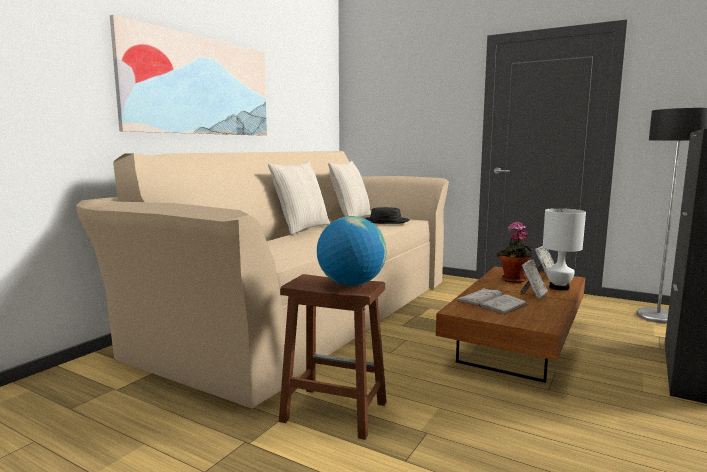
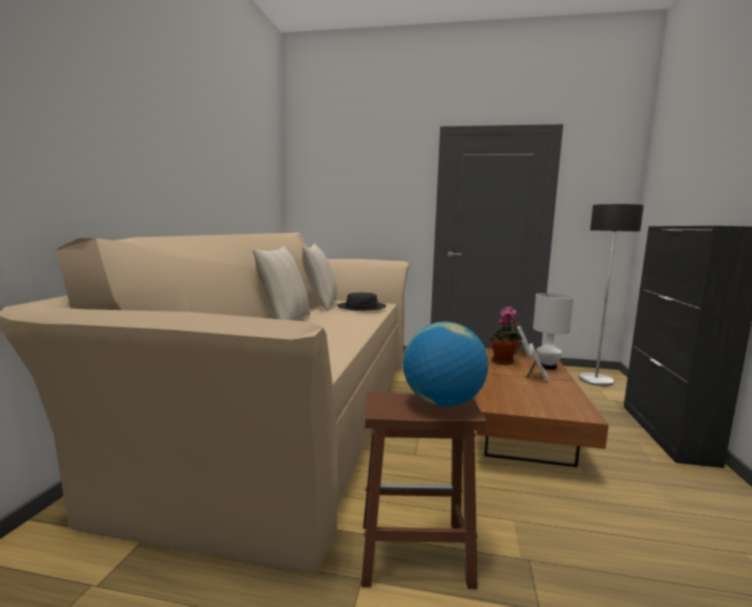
camera: 20 degrees left, 0 degrees up
(200, 86) = (156, 151): picture -> none
(491, 302) = (512, 391): white book -> none

